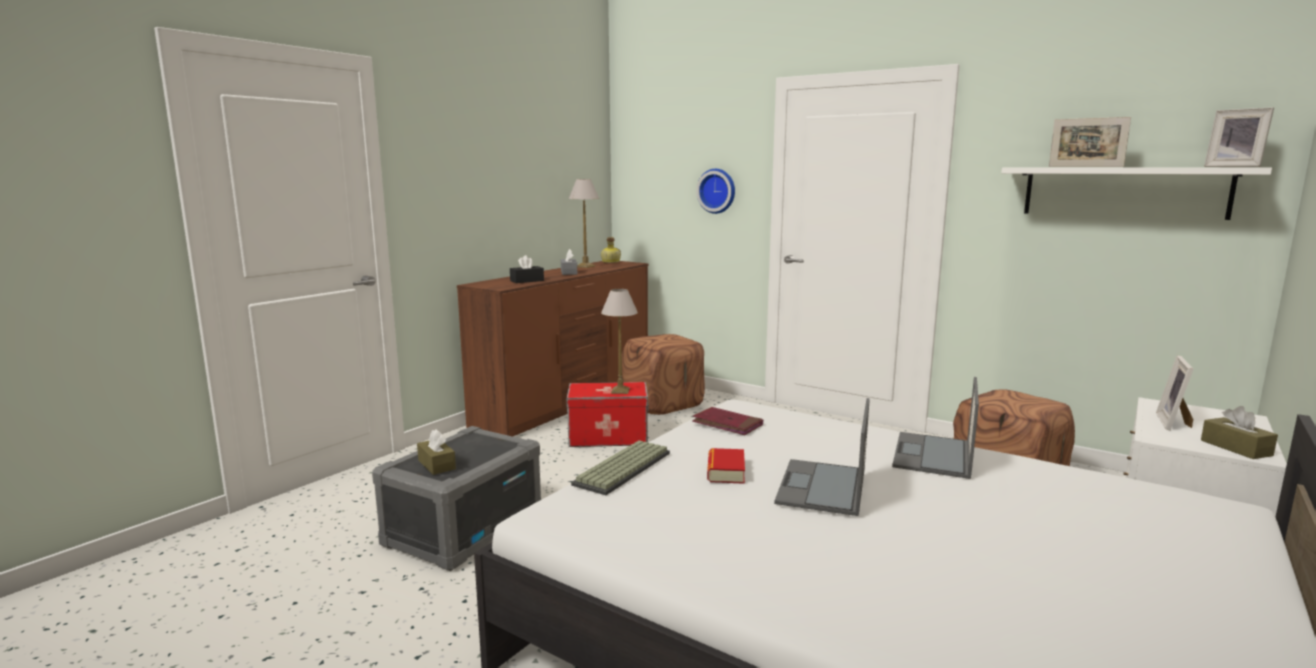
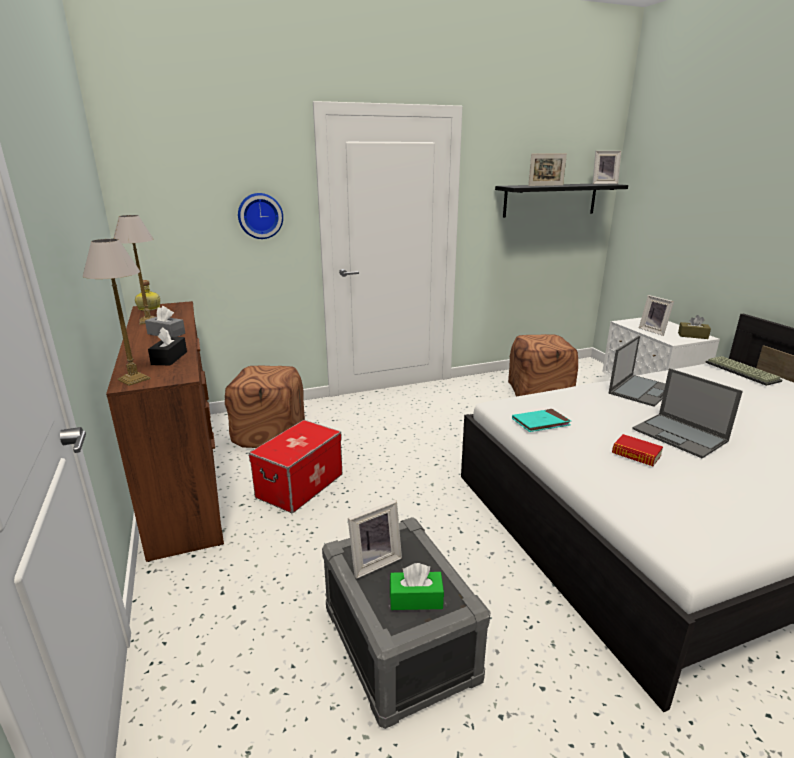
camera: 55 degrees left, 10 degrees up
(436, 465) = (416, 599): brown tissue box -> green tissue box
(466, 443) = (373, 561): none -> picture frame
(620, 391) = (311, 437): table lamp -> table lamp (135, 379)
(624, 469) = (611, 490): keyboard -> keyboard (743, 371)
(727, 424) = (540, 423): red book -> turquoise book
(933, 455) = (641, 390): laptop -> laptop turned 105 degrees counterclockwise
(1123, 192) = (550, 200): white shelf -> black shelf

